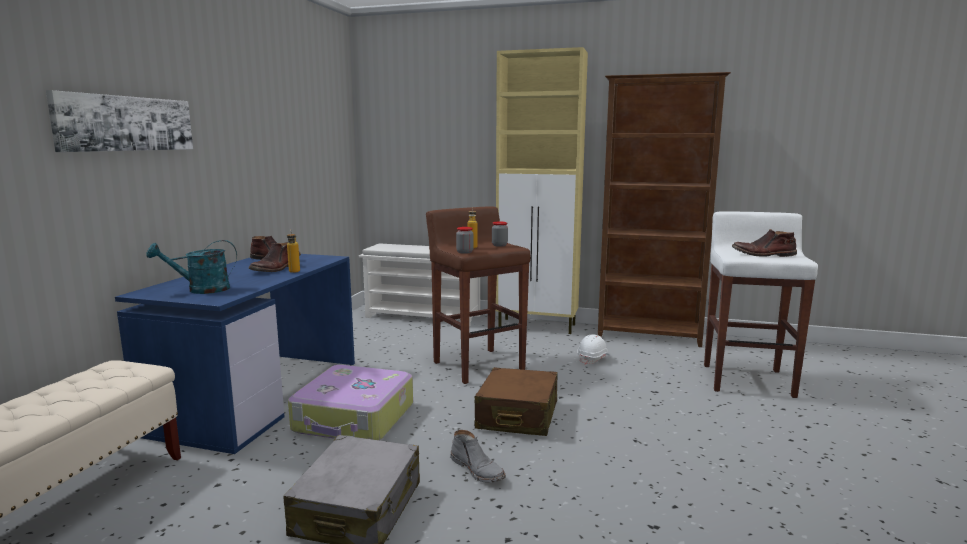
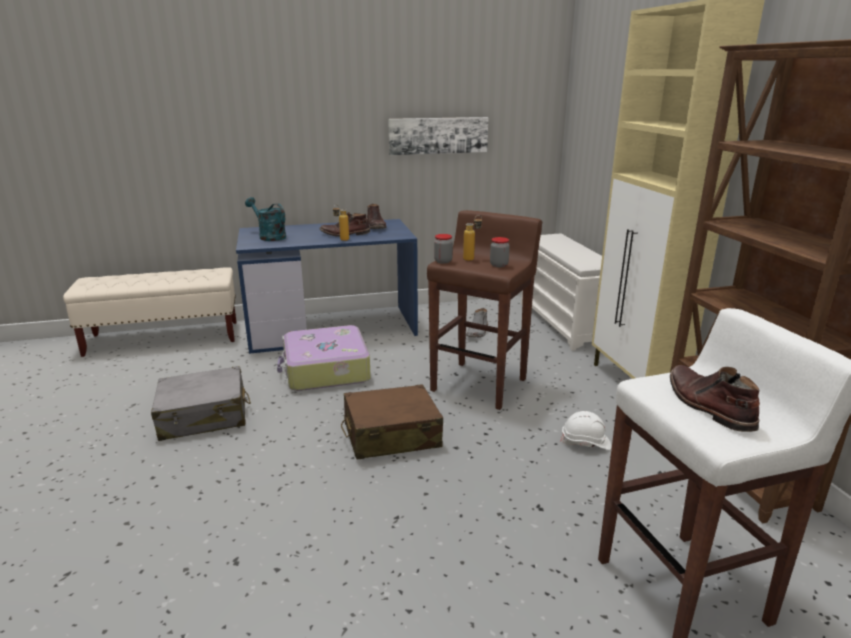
camera: 60 degrees right, 10 degrees up
(126, 123) = (258, 110): picture -> picture (438, 135)
(478, 469) = (281, 444): grey boot -> grey boot (477, 332)

